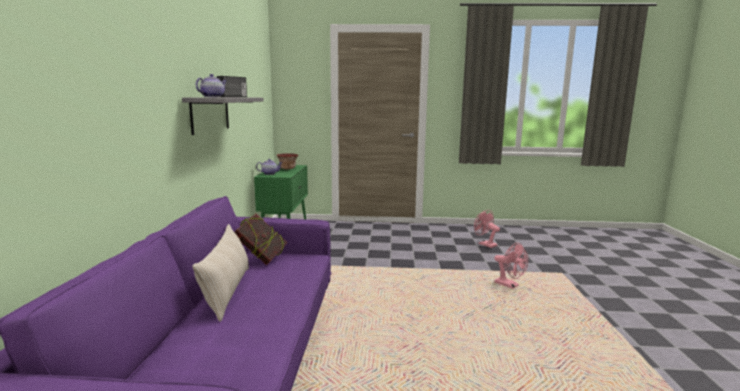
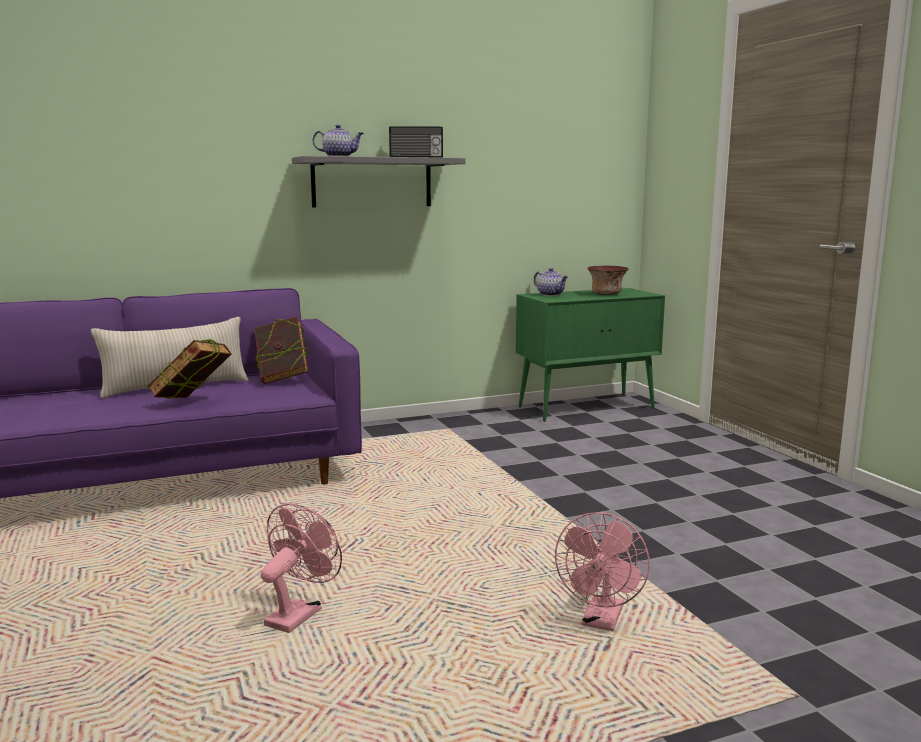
camera: 65 degrees right, 0 degrees up
(292, 288) = (192, 403): none -> book
(485, 244) = (841, 567): pink fan -> pink fan (299, 614)

